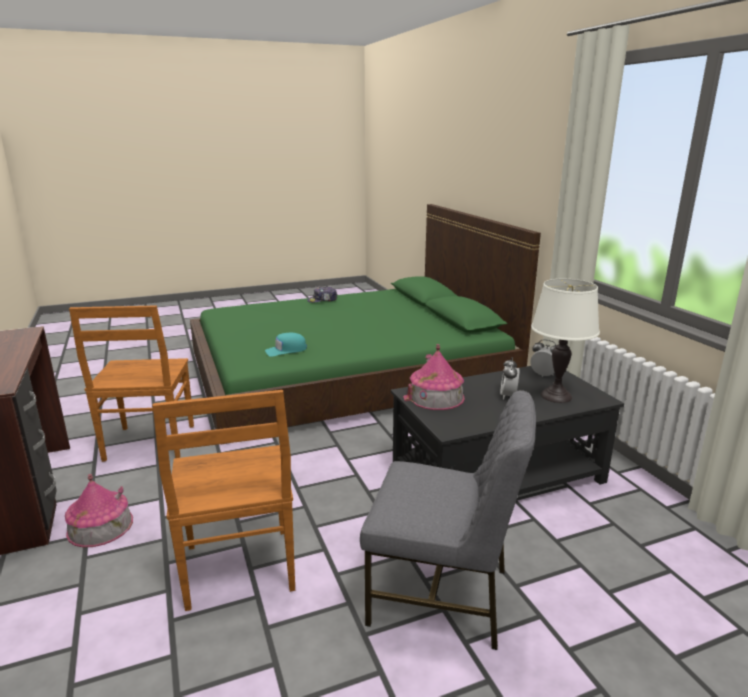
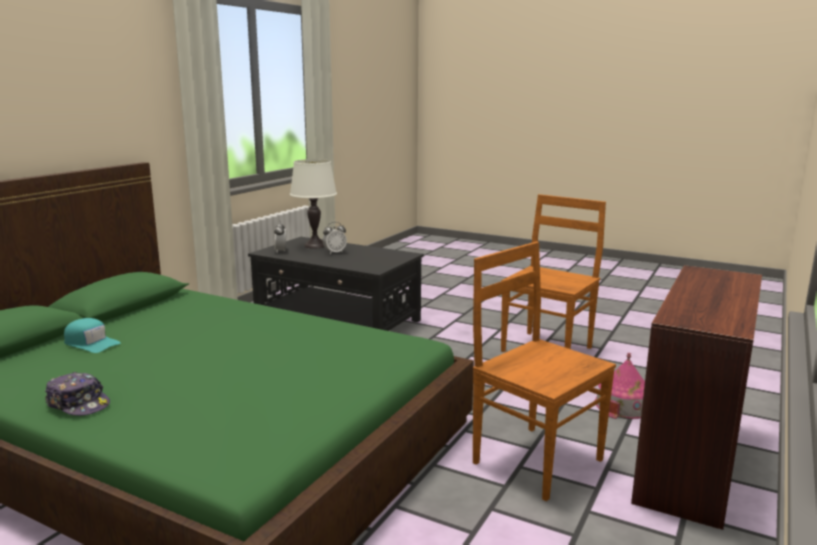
camera: 130 degrees left, 5 degrees down
(149, 444) = (534, 459): brown chair -> brown chair turned 90 degrees counterclockwise
(286, 350) = (345, 344): turquoise cap -> turquoise cap (91, 343)
(435, 397) = (369, 264): toy house -> none
(442, 595) = (467, 308): grey chair -> none

